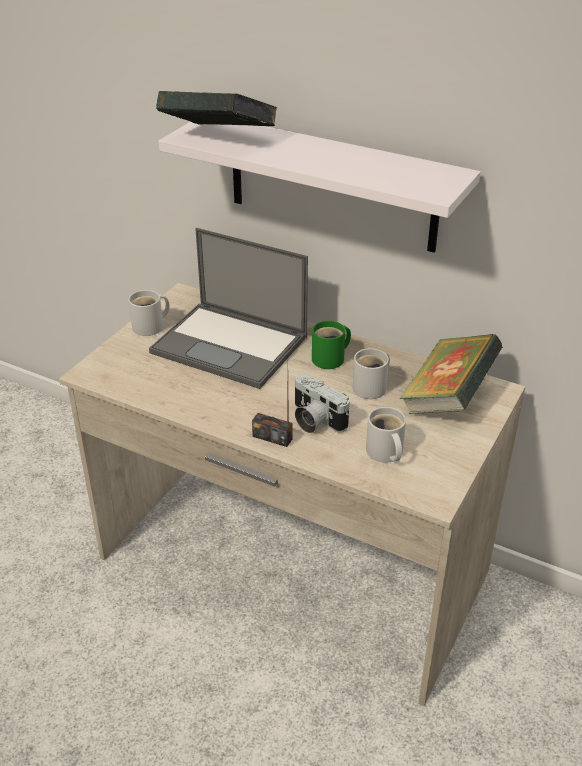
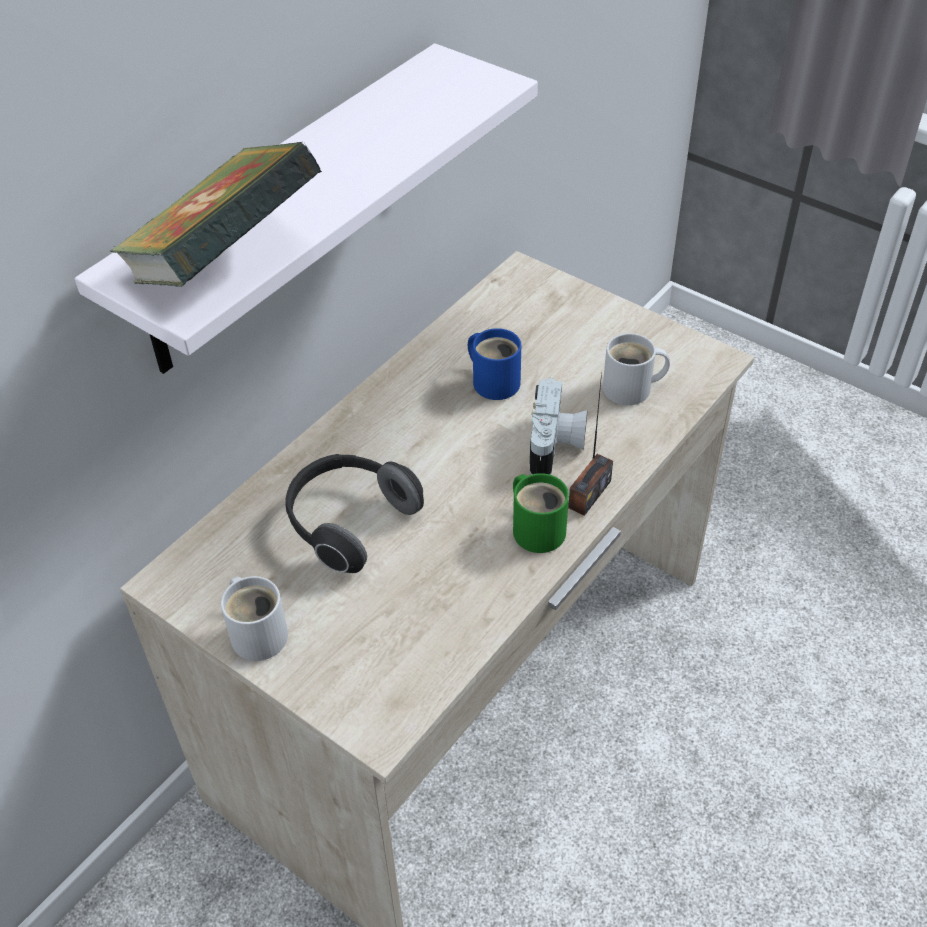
camera: 80 degrees left, 10 degrees up
(231, 345) = (349, 523): laptop -> headphones
(314, 420) = (557, 446): camera -> camera turned 45 degrees counterclockwise
(331, 359) = (417, 412): green mug -> green mug (538, 527)
(372, 387) = (494, 380): white mug -> blue mug
(447, 399) = (531, 317): book -> none

